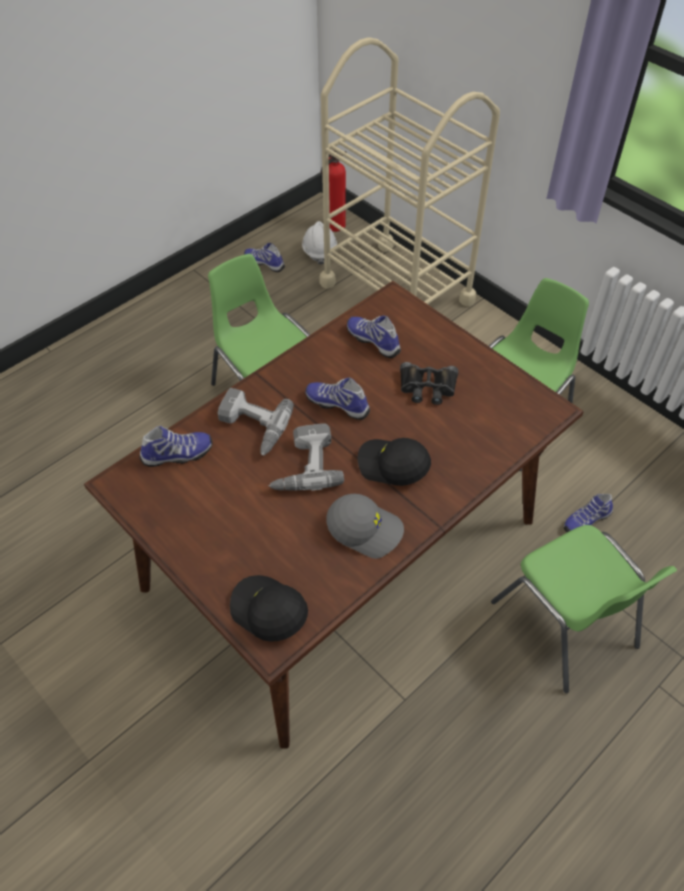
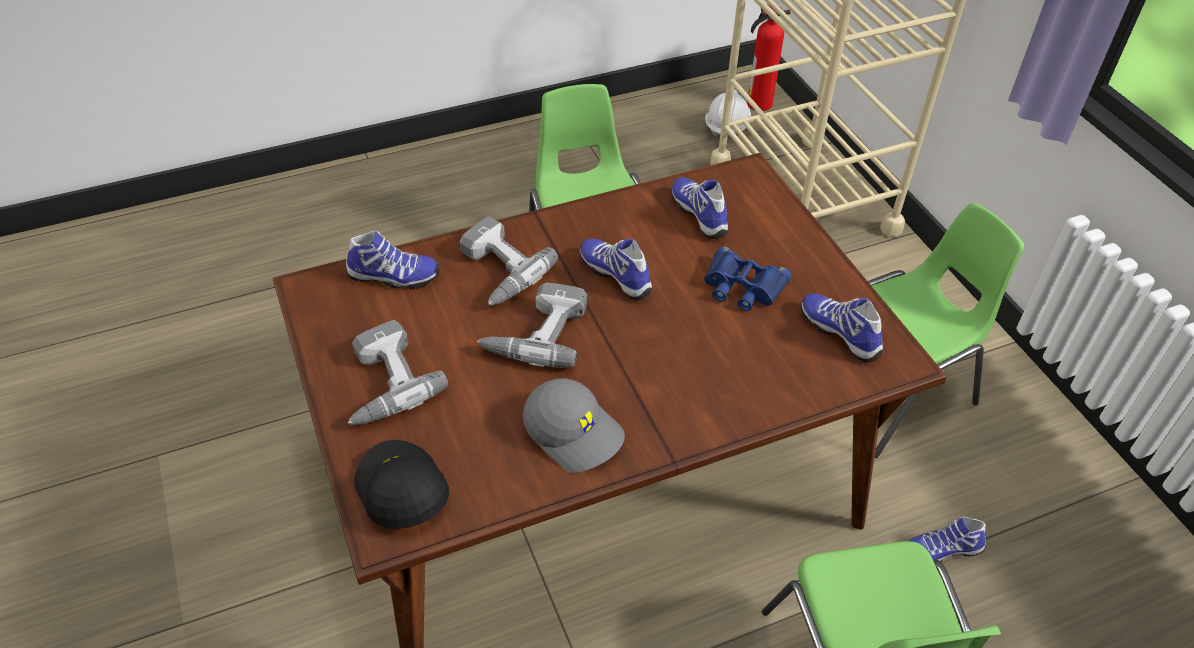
camera: 20 degrees right, 5 degrees down
(213, 538) = (382, 383): none -> power drill
(265, 263) = (654, 125): shoe -> shoe (841, 332)
(392, 466) = (648, 367): black cap -> none
(427, 387) = (742, 287): black binoculars -> blue binoculars

